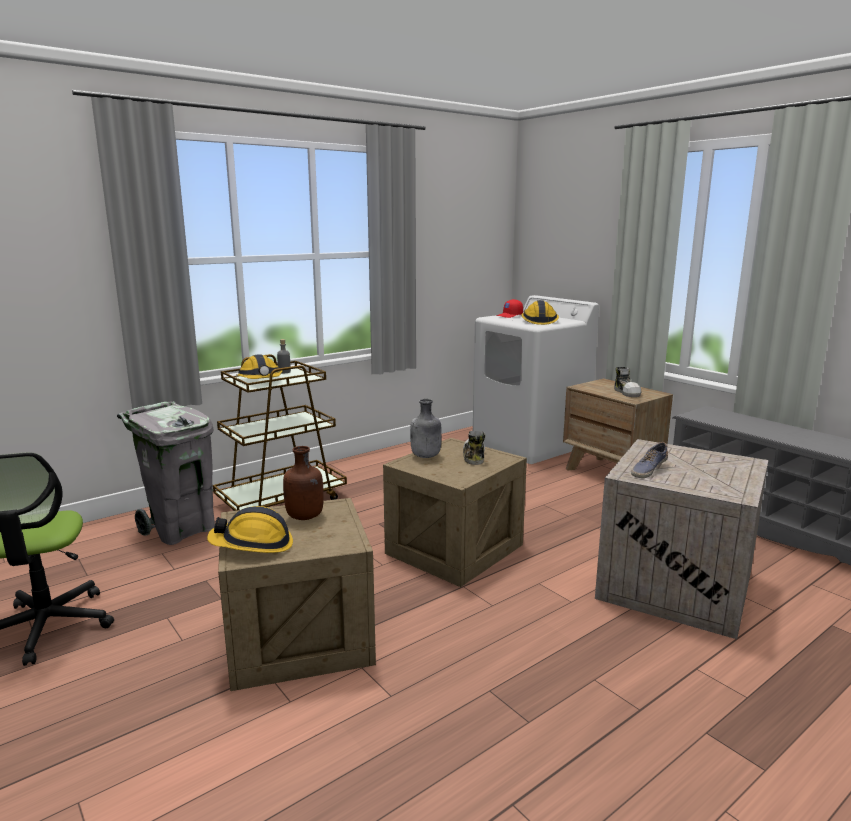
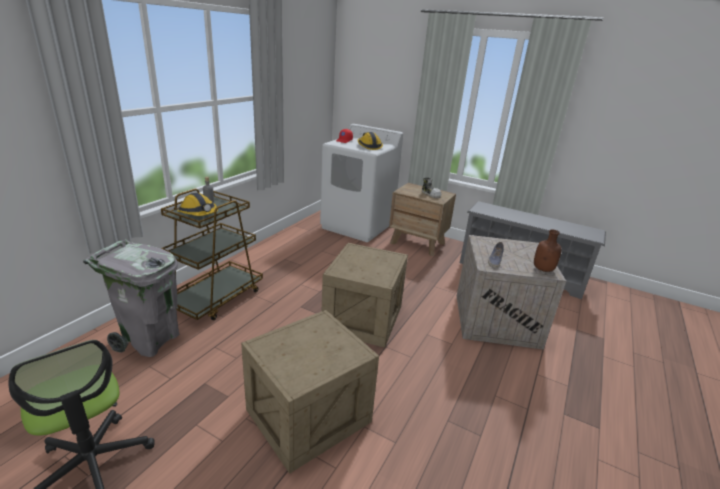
camera: 25 degrees left, 10 degrees up
(253, 545) = (293, 370): hard hat -> none
(305, 517) = (309, 334): brown bottle -> brown bottle (543, 269)
(426, 456) = (346, 262): grey bottle -> none
(473, 457) = (376, 258): shoe -> none

